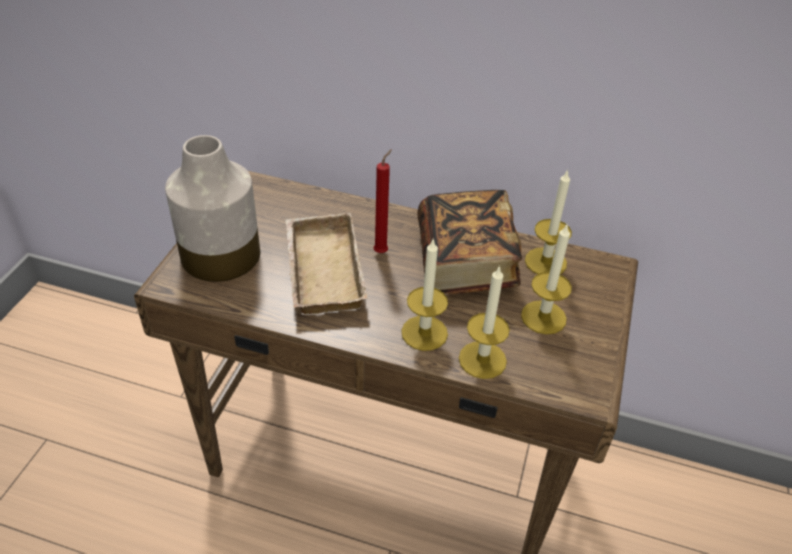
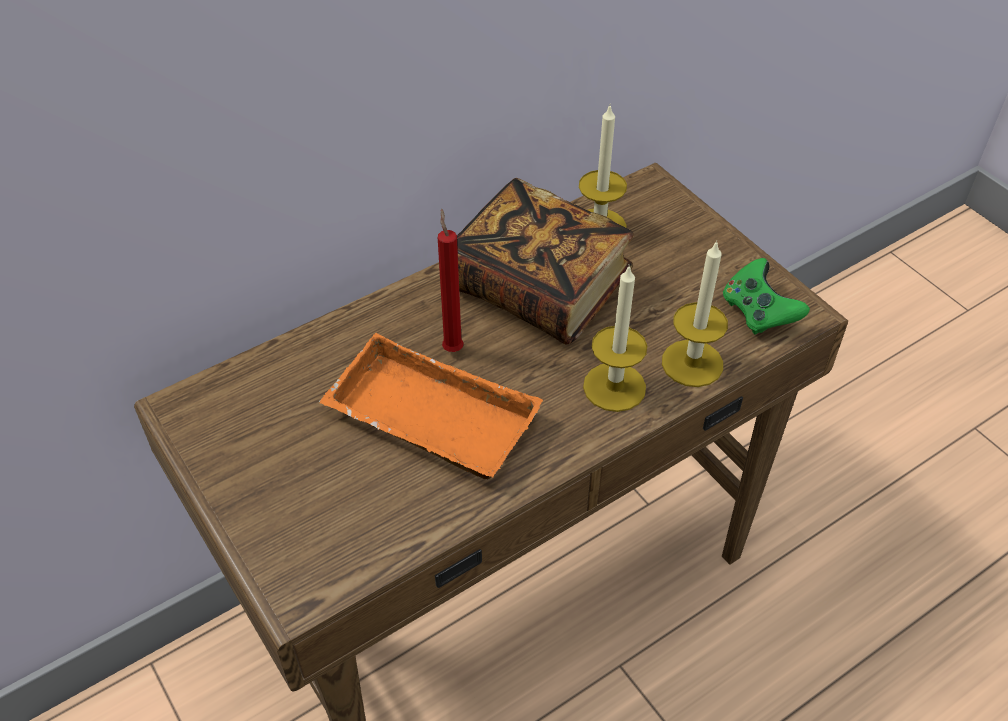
camera: 50 degrees left, 5 degrees up
(221, 253) = (296, 507): beige vase -> none
(320, 269) = (426, 421): beige tray -> orange tray
(543, 317) = (674, 279): candle -> none
(563, 372) = (758, 313): none -> green game controller

